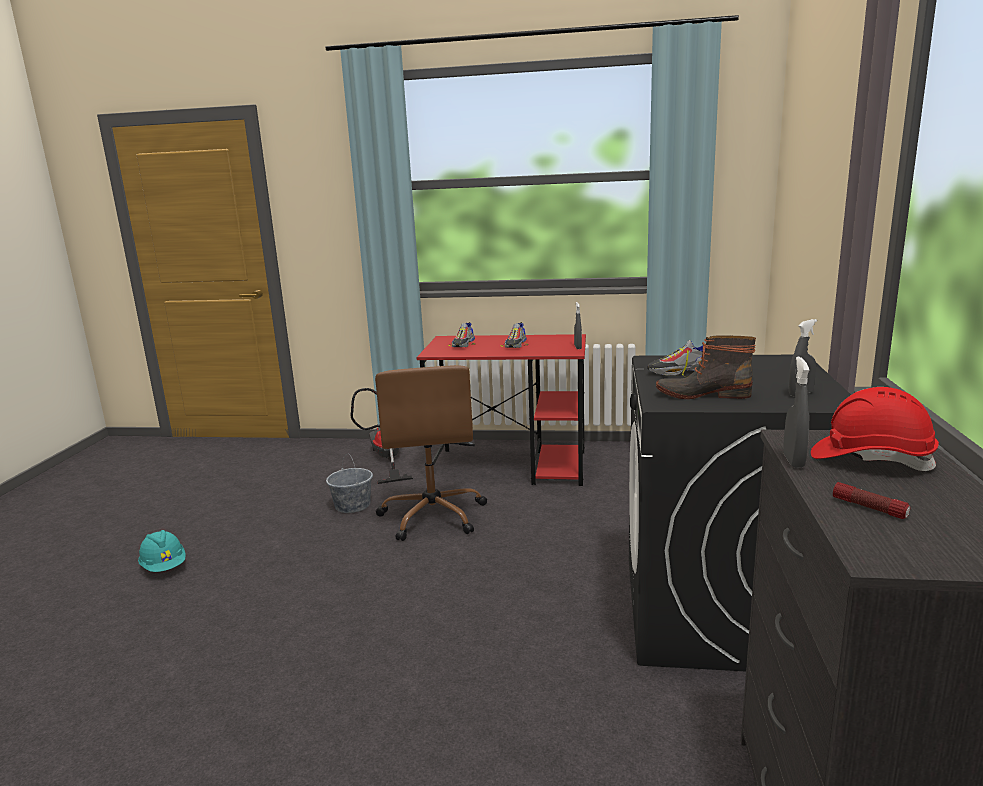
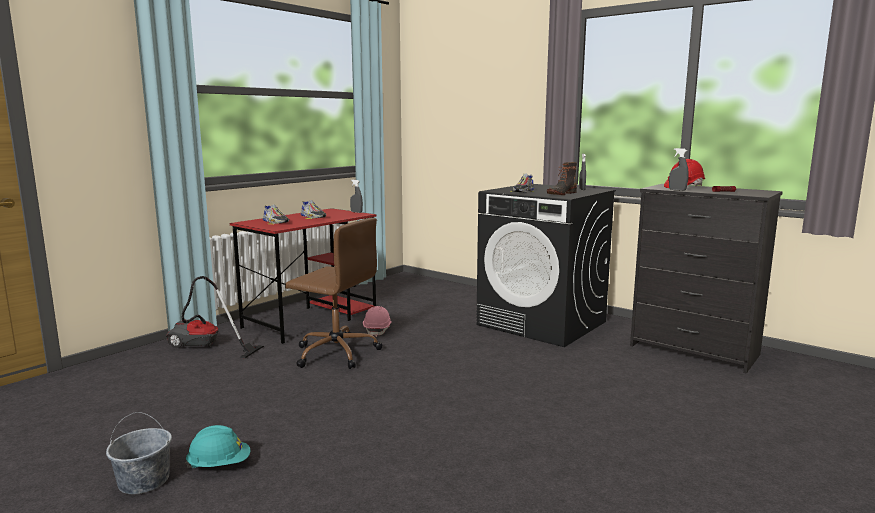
camera: 60 degrees left, 5 degrees down
(352, 505) = (263, 373): grey bucket -> grey bucket (143, 481)
(524, 510) = (378, 330): none -> pink hard hat

